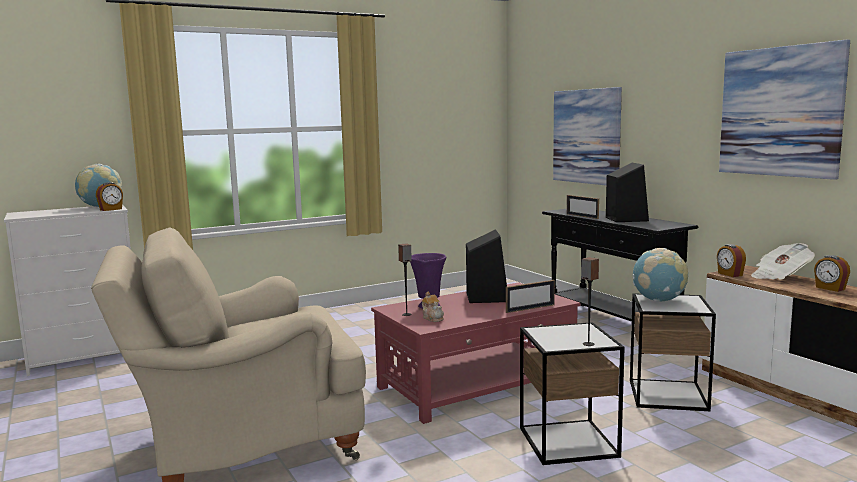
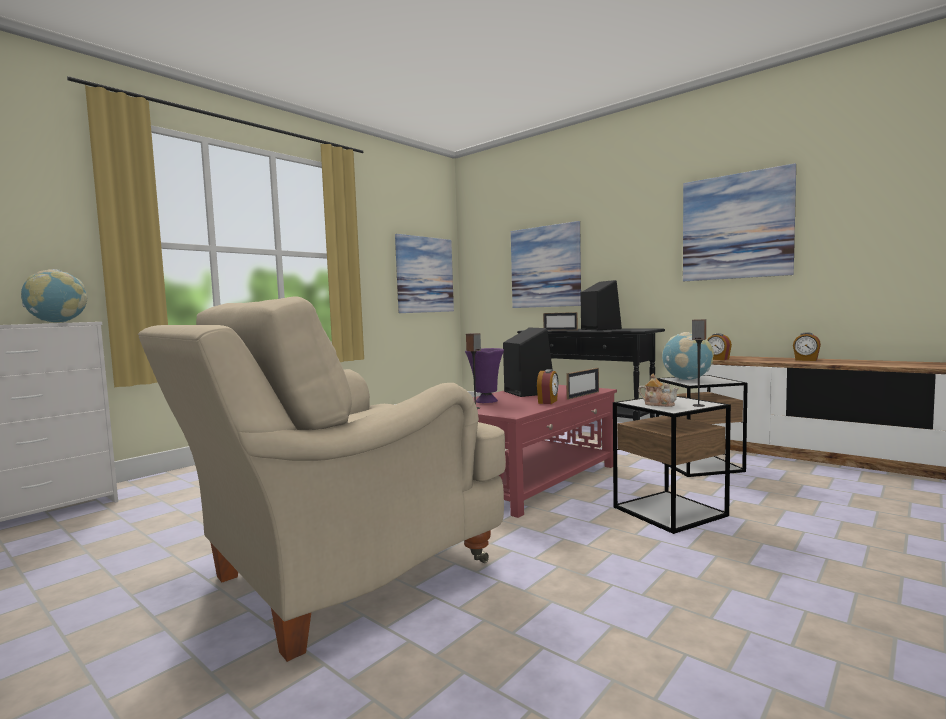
camera: 20 degrees left, 5 degrees down
(111, 209) = (78, 321): alarm clock -> alarm clock (548, 402)
(433, 318) = (506, 408): teapot -> teapot (658, 404)
(461, 138) = (424, 275): none -> picture
(779, 276) = (755, 358): newspaper -> none

